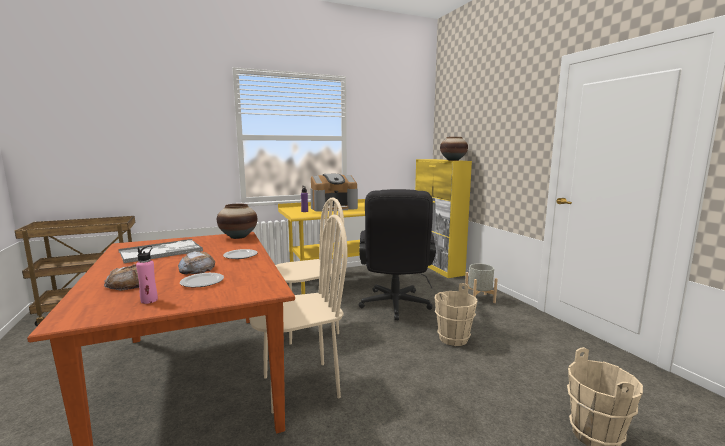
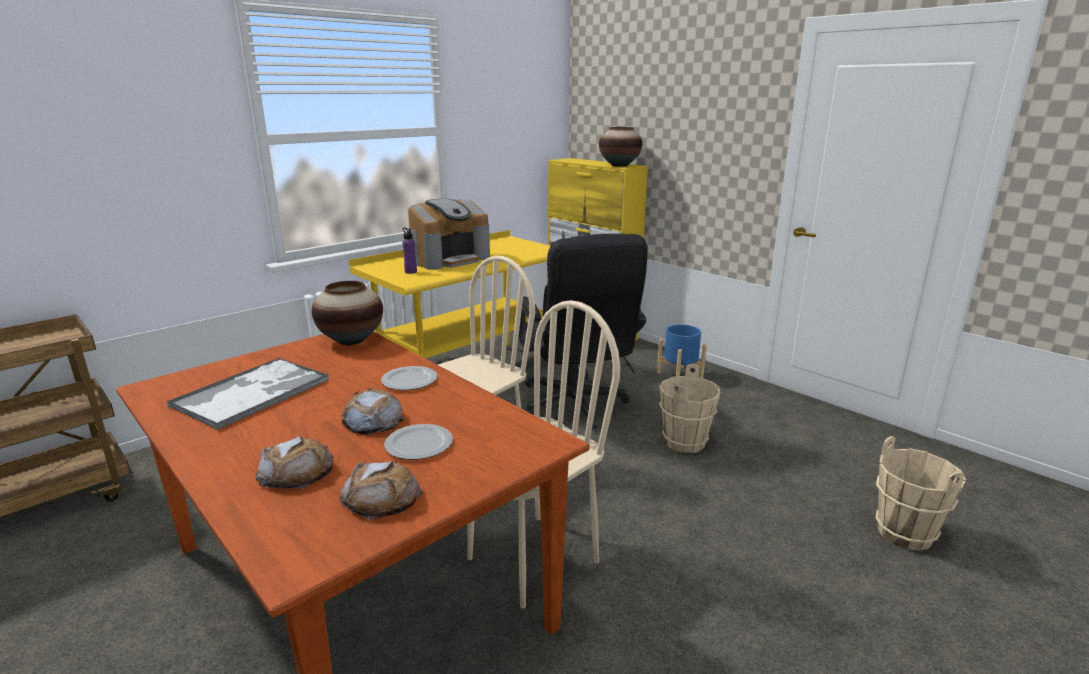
camera: 20 degrees left, 10 degrees up
(149, 300) = (382, 497): pink bottle -> bread
(479, 299) = (679, 375): grey planter -> blue planter

